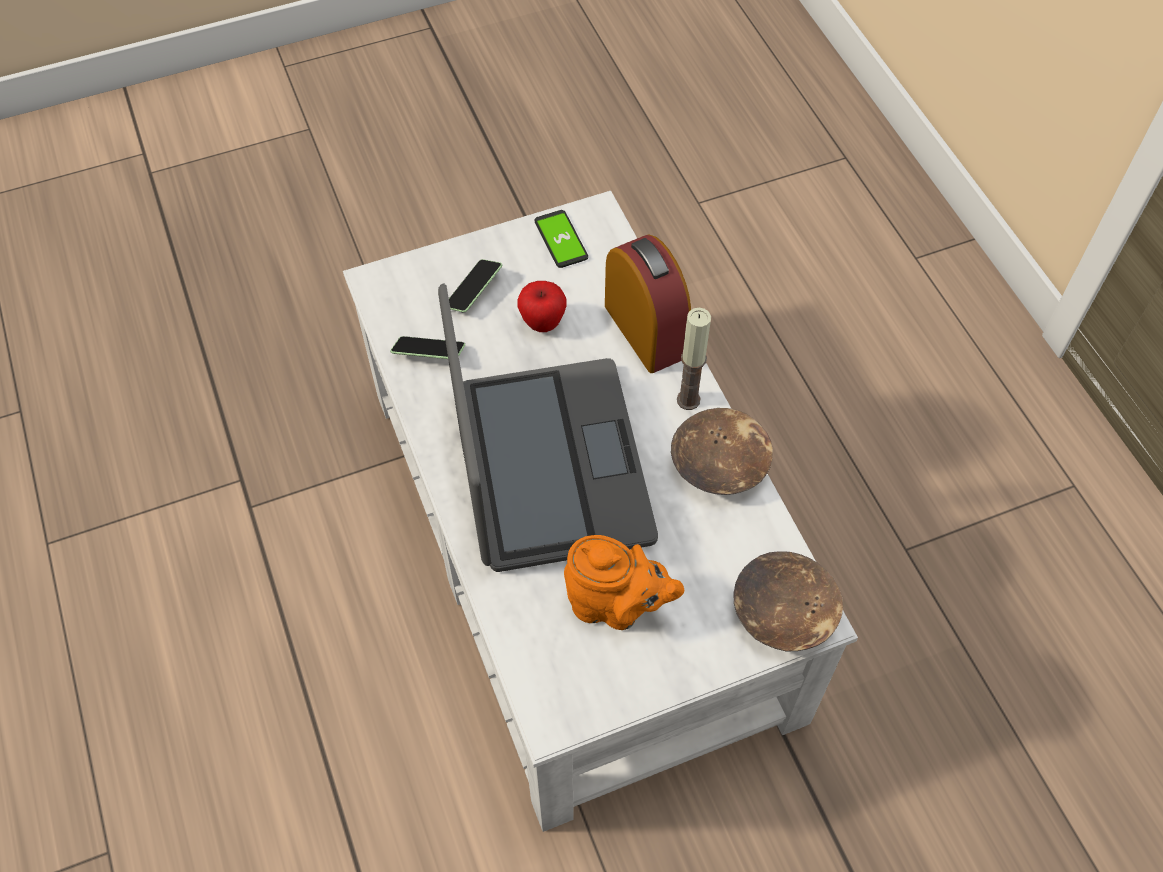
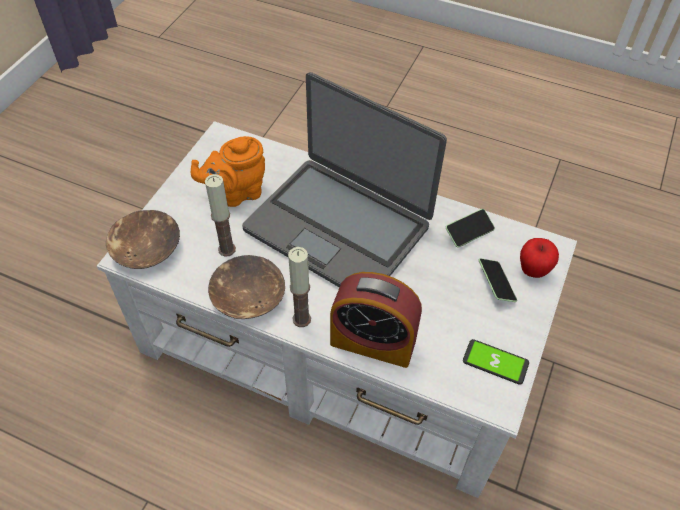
camera: 135 degrees right, 5 degrees down
(542, 323) = (435, 298): apple -> apple (533, 270)
(694, 536) = (226, 249): none -> candle

